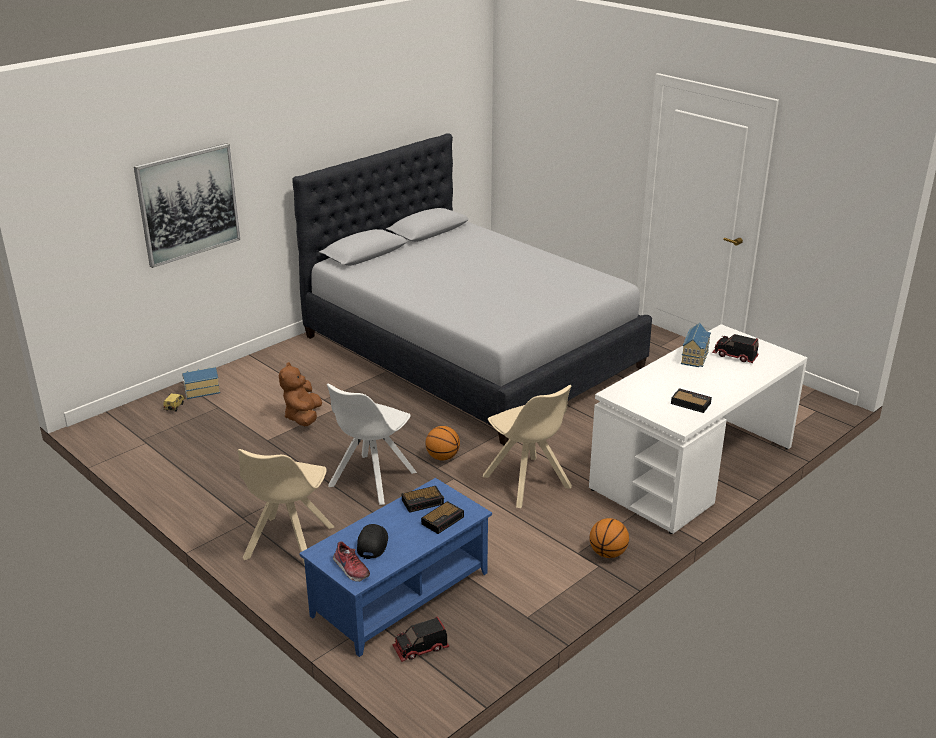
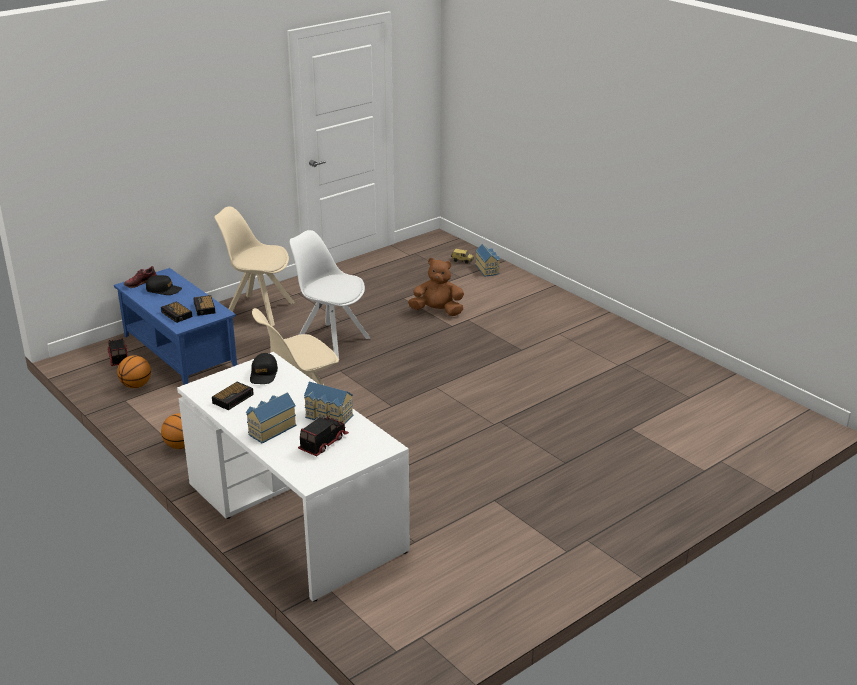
camera: 95 degrees right, 0 degrees up
(188, 204) = (533, 117): picture -> none
(442, 457) = (356, 374): basketball -> basketball (136, 385)
(470, 351) = (566, 398): grey bed -> none
(641, 393) = (263, 374): none -> black cap
(728, 380) = (270, 429): none -> toy house

